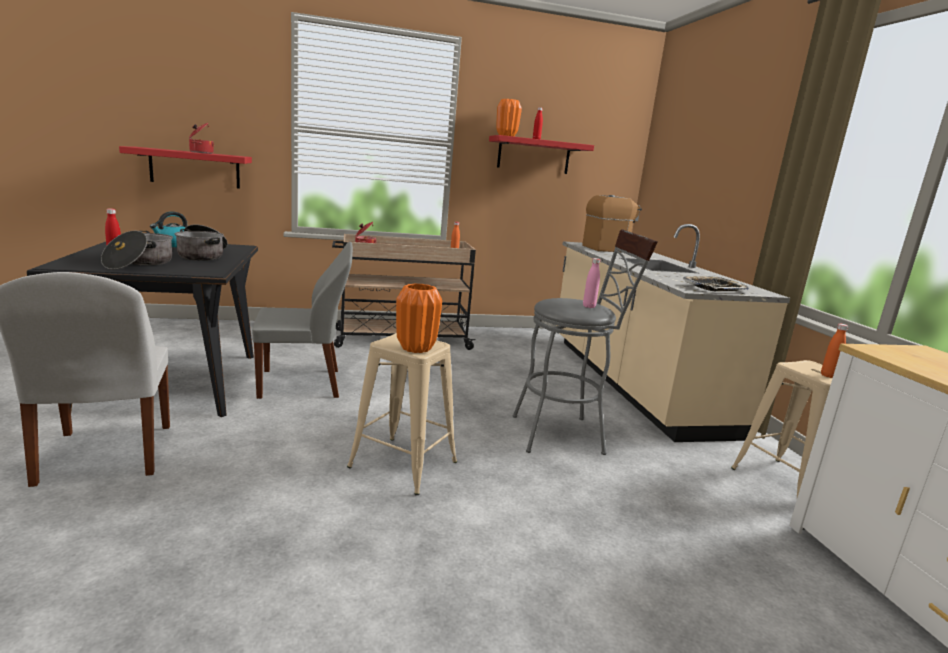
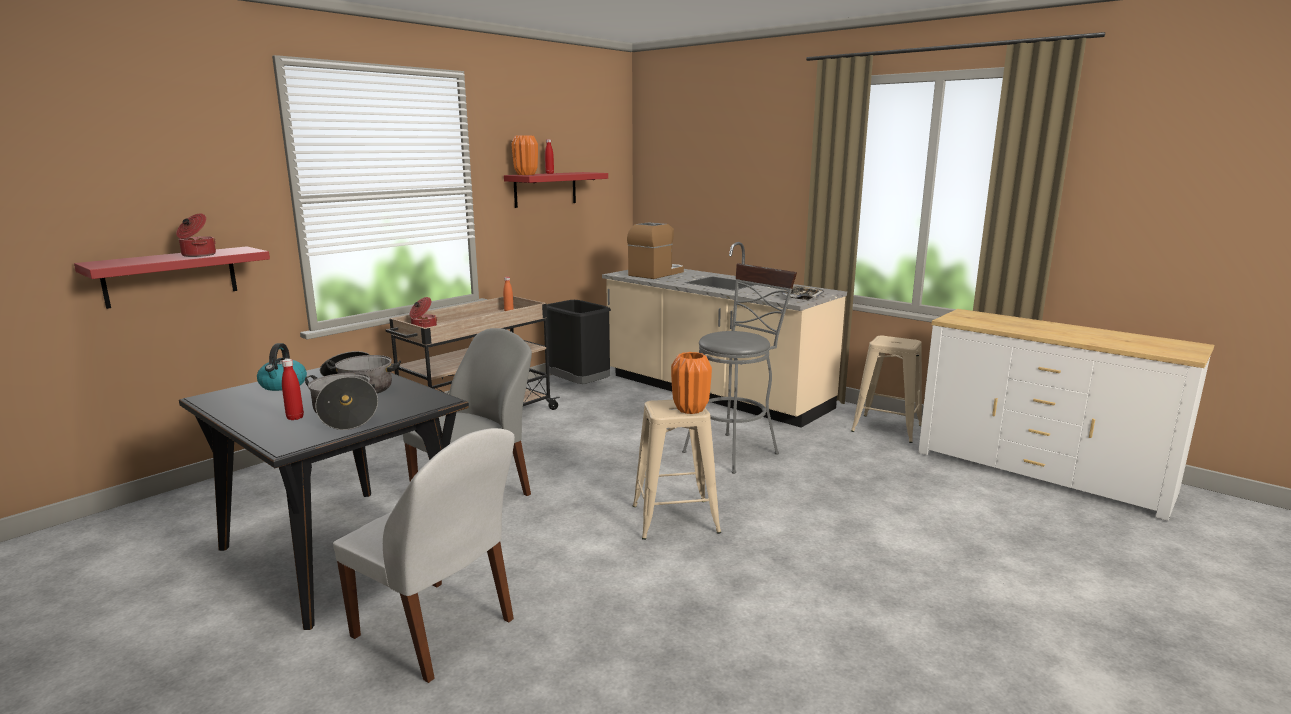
camera: 35 degrees left, 0 degrees up
(519, 341) = (579, 386): none -> black trash can
(589, 306) = (746, 335): pink bottle -> none
(828, 376) = (904, 343): orange bottle -> none

